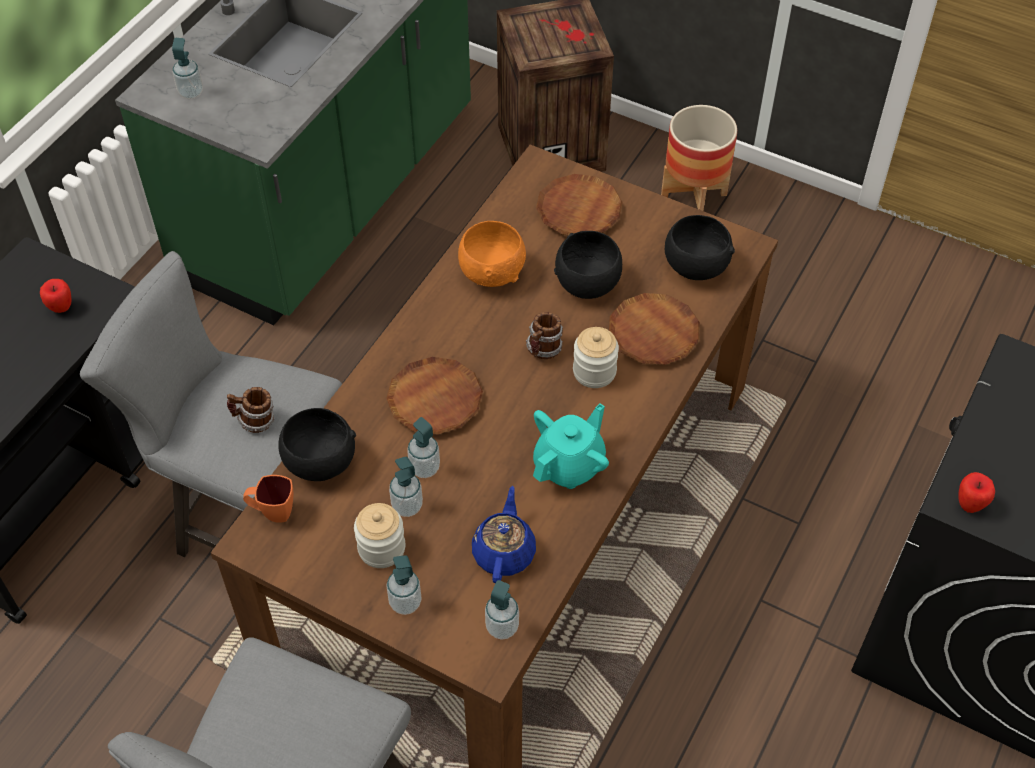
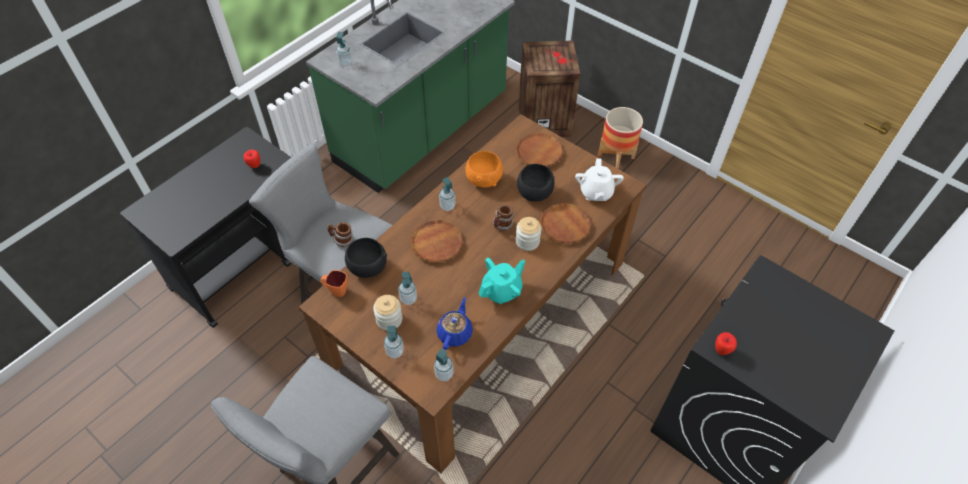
camera: 10 degrees right, 0 degrees up
(424, 468) = (423, 279): soap dispenser -> soap dispenser (447, 206)
(694, 267) = (596, 192): black bowl -> white teapot

